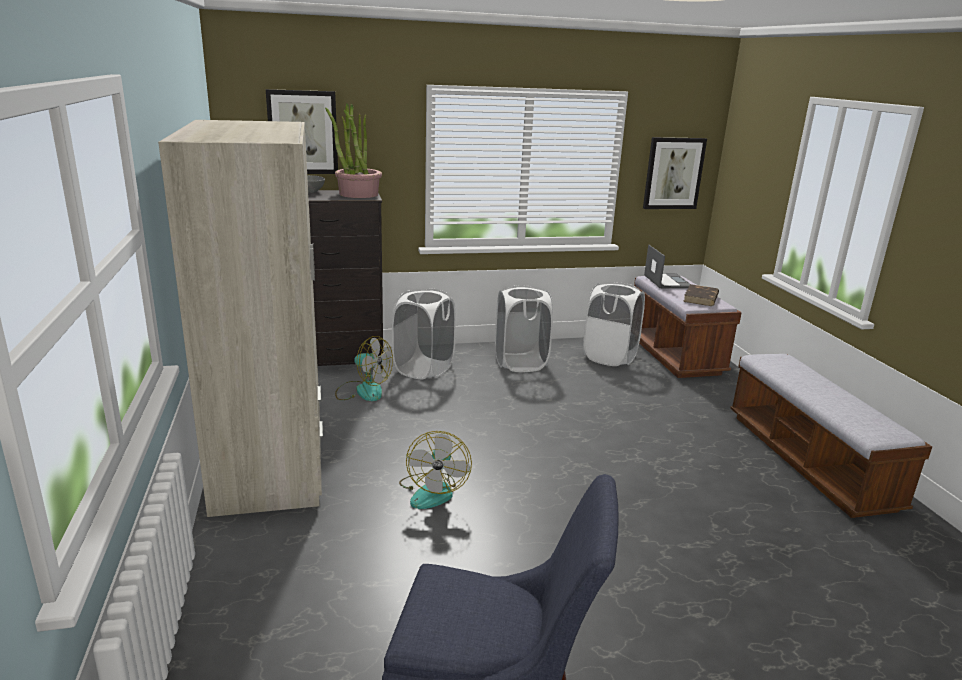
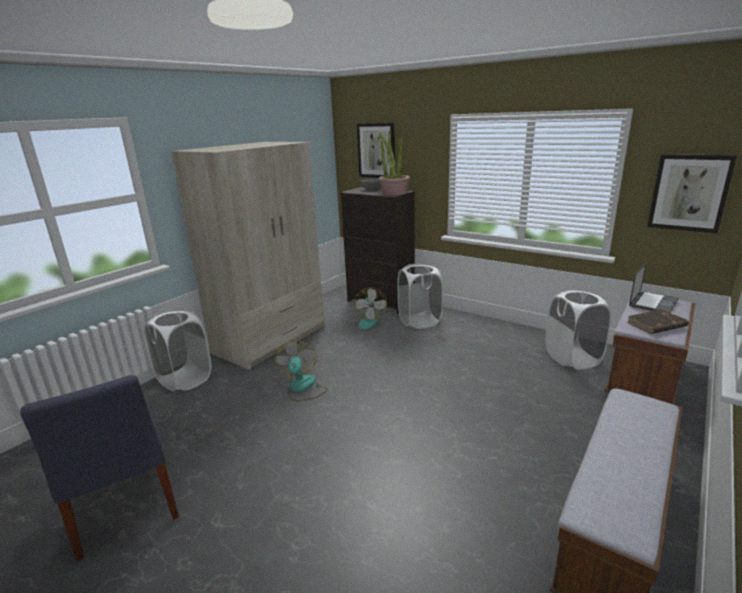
camera: 50 degrees right, 0 degrees up
(433, 491) = (302, 388): fan -> fan turned 120 degrees clockwise
(520, 363) = (489, 338): white laundry basket -> white laundry basket (184, 379)

